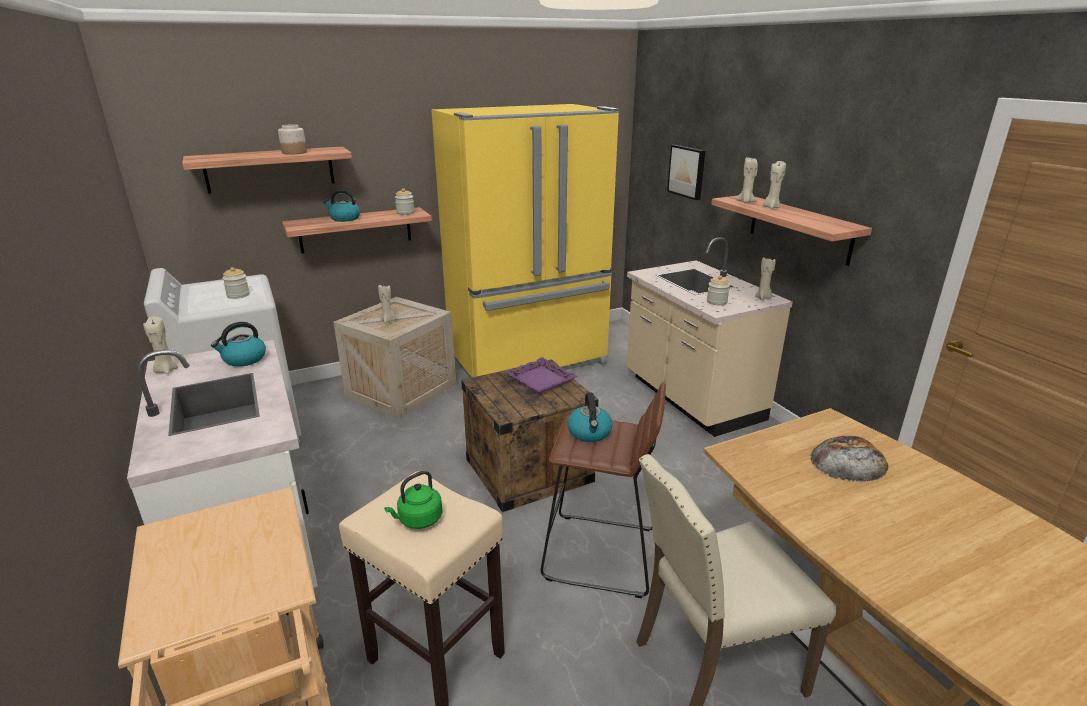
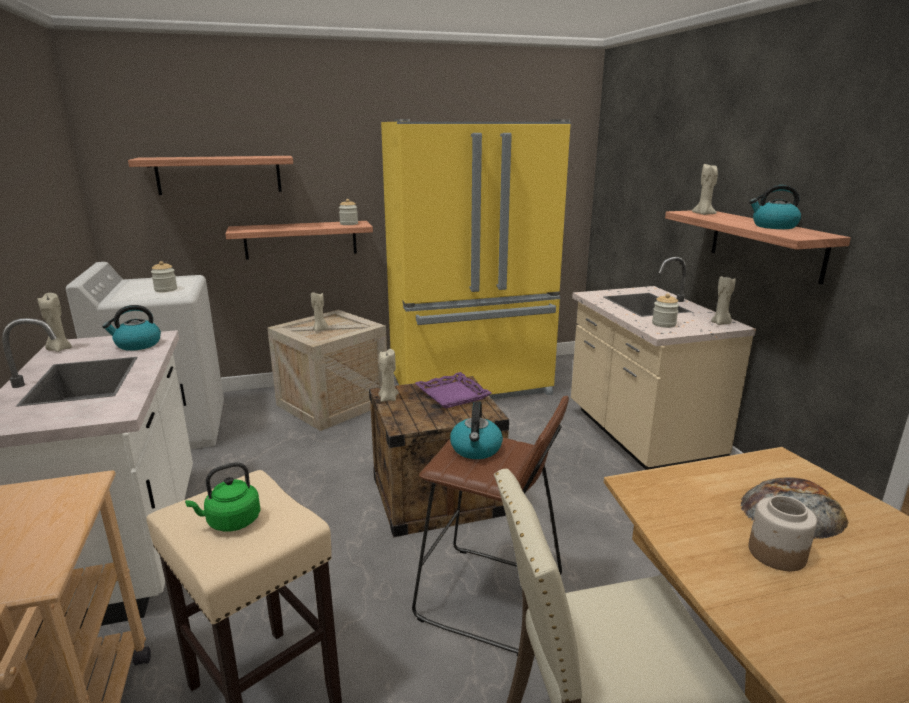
camera: 10 degrees right, 5 degrees down
(294, 152) = (238, 157): jar -> jar (776, 553)
(344, 218) = (287, 226): kettle -> kettle (773, 226)
(687, 171) = (648, 190): picture -> none
(771, 207) = (731, 219): beige candle -> beige candle (388, 398)

